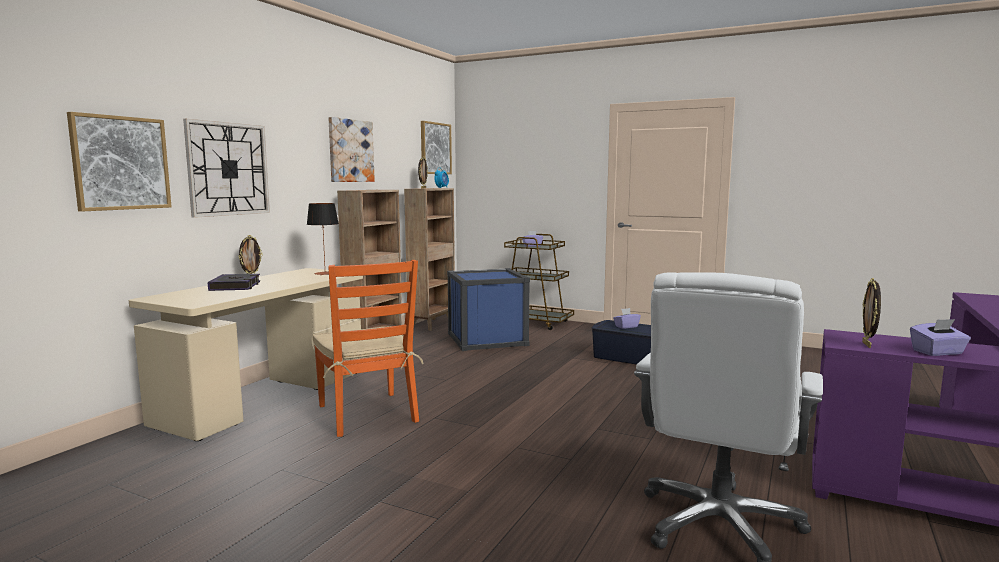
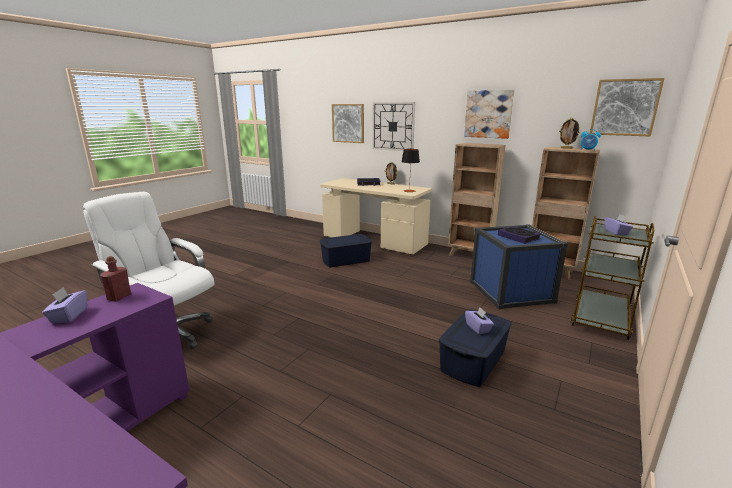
camera: 95 degrees right, 10 degrees up
(368, 414) = (345, 260): orange chair -> blue storage box
(488, 276) = (518, 237): none -> book
(867, 345) = (119, 297): picture frame -> red bottle

